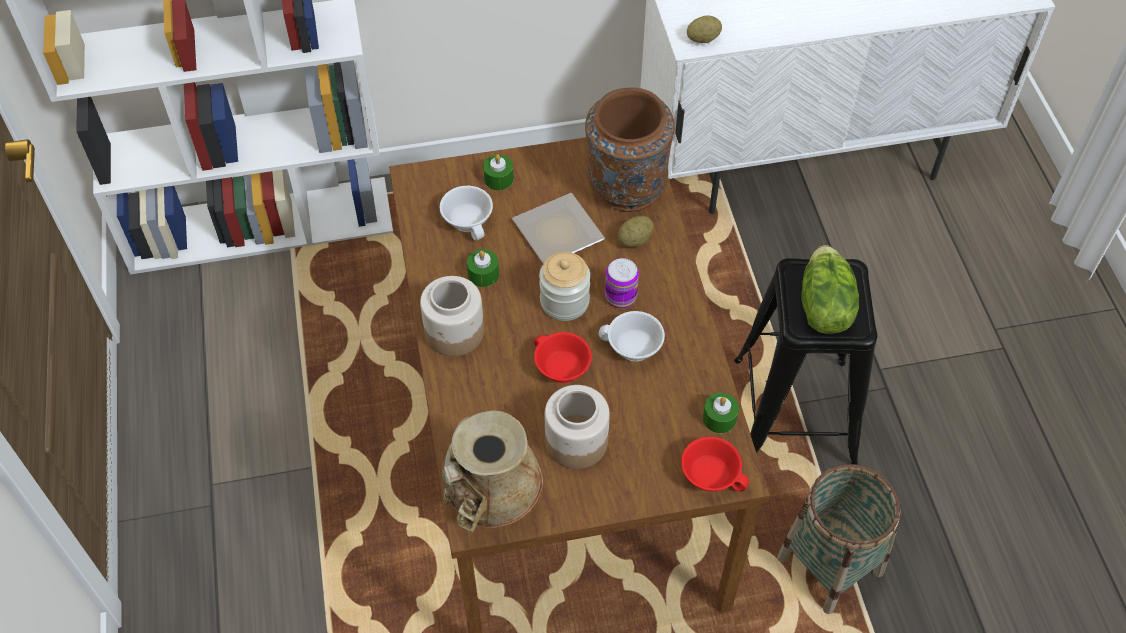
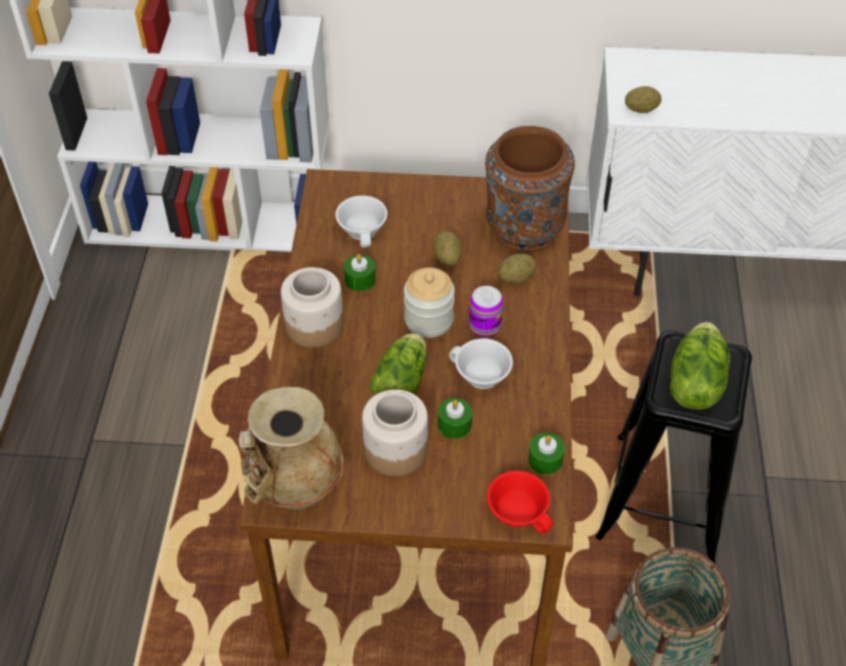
camera: 15 degrees right, 5 degrees down
(498, 179) = (404, 198): green candle -> green candle (454, 424)
(559, 369) = (402, 380): red cup -> lettuce
(561, 233) = (447, 258): plate -> potato

